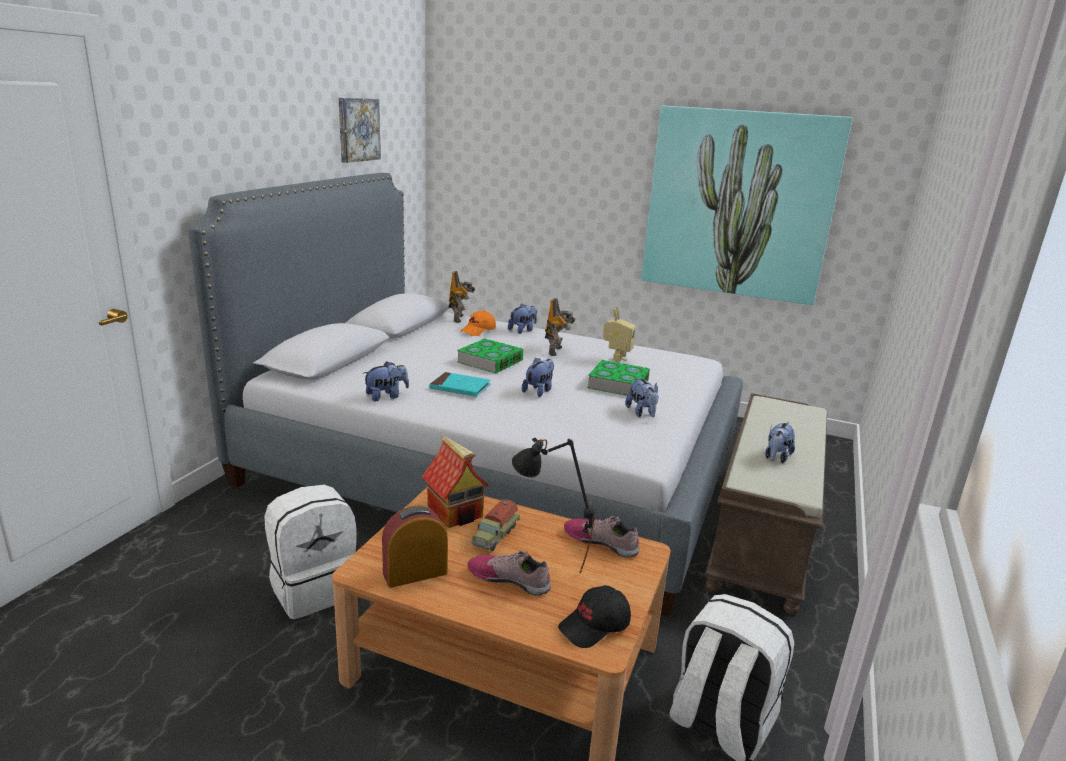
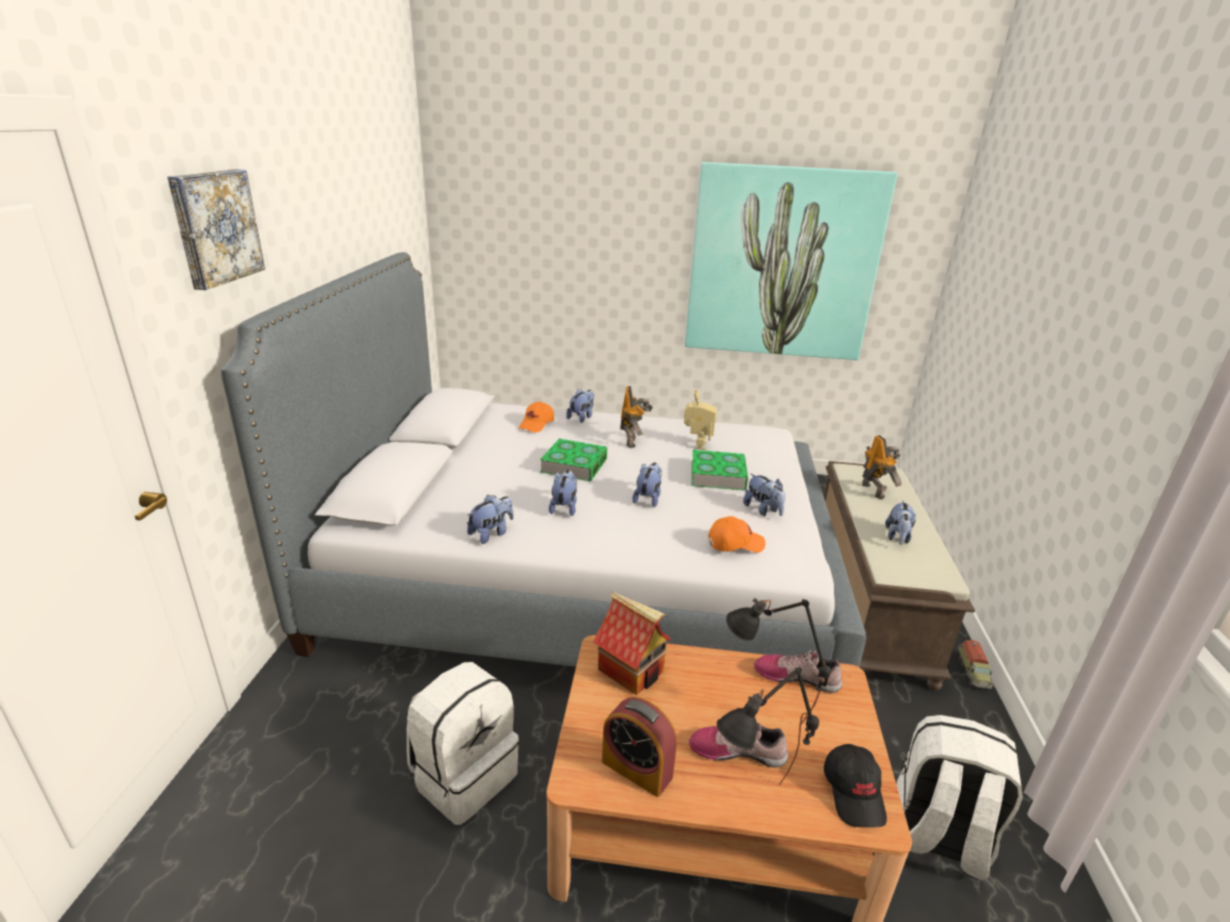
camera: 15 degrees left, 5 degrees up
(357, 129) = (366, 204): picture -> picture (215, 227)
(415, 573) = (637, 769): alarm clock -> alarm clock turned 105 degrees counterclockwise
(460, 318) = (507, 410): toy robot -> toy robot (873, 490)
(460, 387) = (564, 507): turquoise book -> plush toy
(494, 535) = (689, 694): toy truck -> toy truck (973, 672)
(497, 618) = (755, 810): none -> black table lamp
(594, 431) = (735, 544): none -> orange cap
(595, 626) = (854, 793): black cap -> black cap turned 45 degrees counterclockwise

